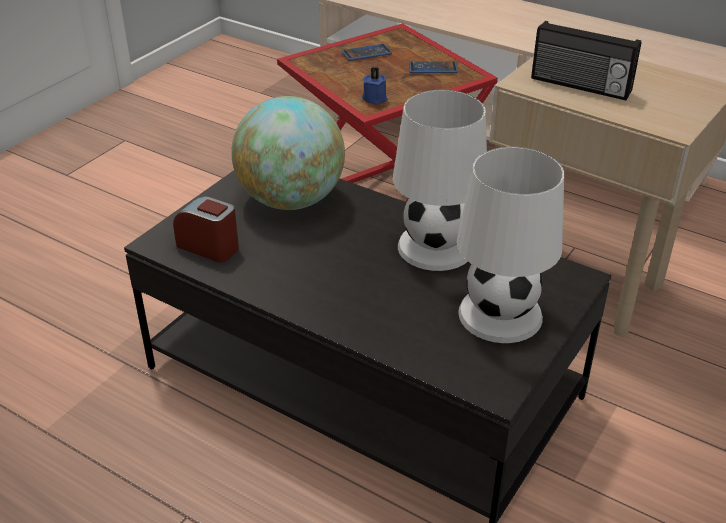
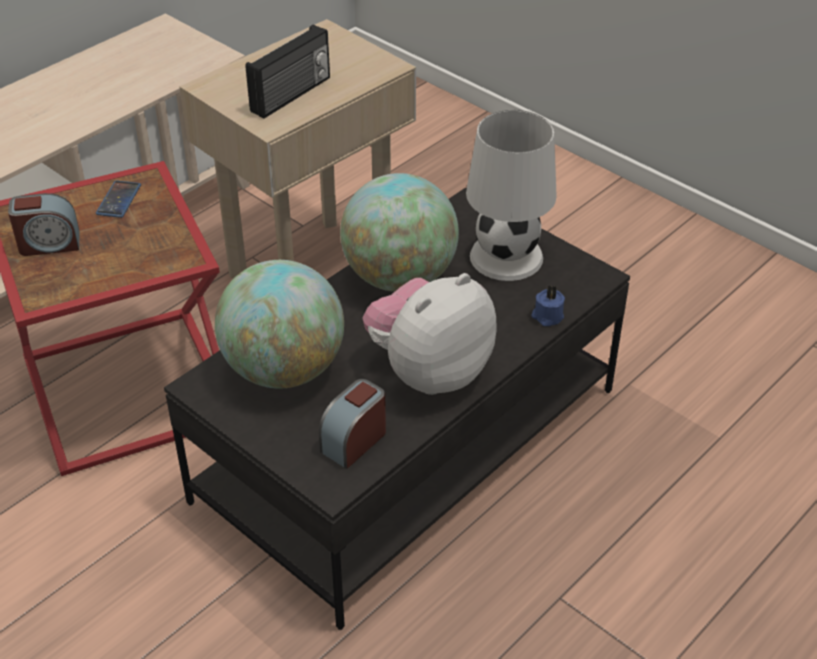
camera: 80 degrees left, 5 degrees up
(304, 279) = (429, 371): none -> plush toy
(366, 53) = (49, 244): phone -> alarm clock
(375, 98) = (169, 251): blue candle -> blue candle (547, 316)
(436, 246) = (399, 277): white table lamp -> globe

